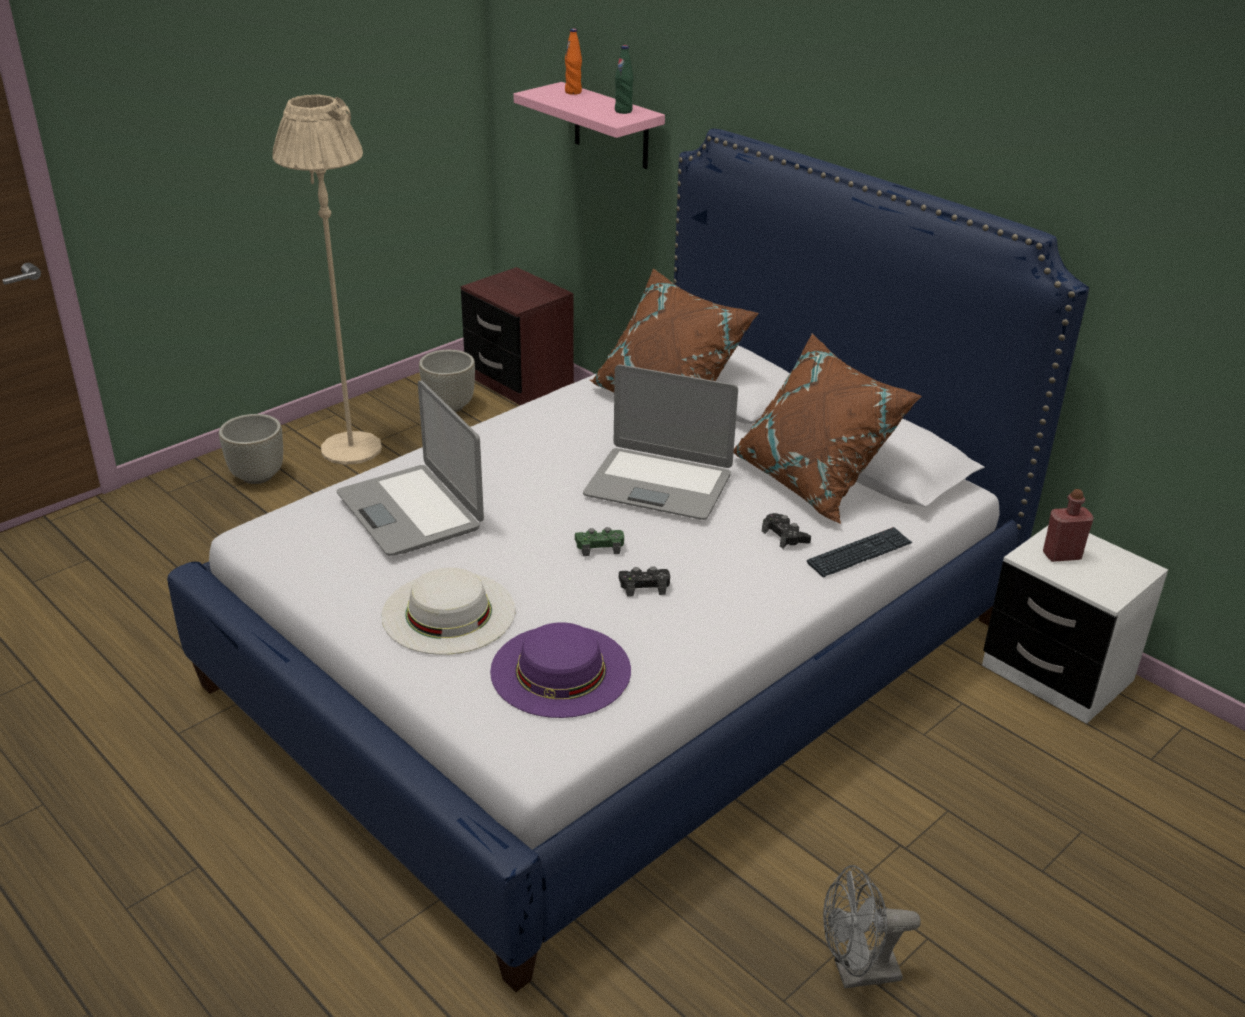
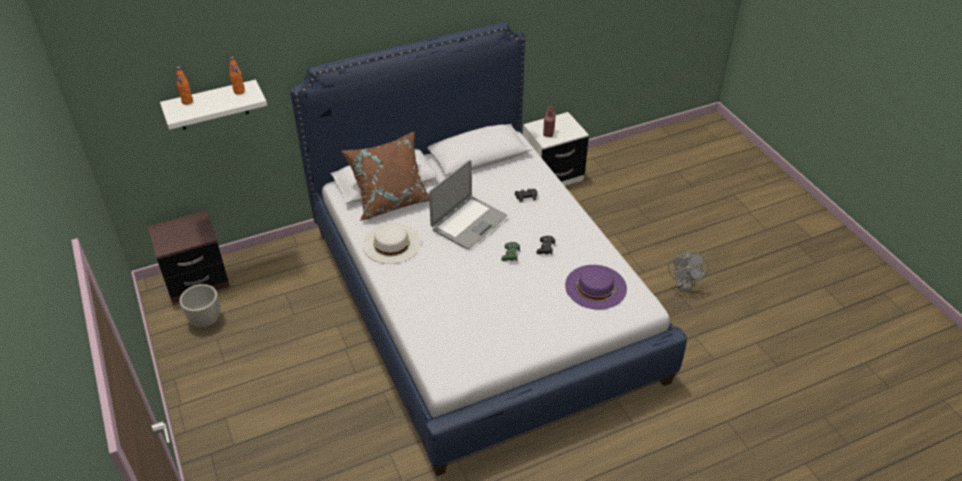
camera: 70 degrees left, 10 degrees up
(258, 476) = (229, 430): grey planter -> none
(351, 449) = (226, 377): beige floor lamp -> none
(411, 511) = (454, 313): laptop -> none
(448, 612) = (542, 314): white hat -> white hat (391, 243)
(611, 126) = (212, 105): pink shelf -> white shelf
(623, 111) = (239, 91): green bottle -> orange bottle
(814, 481) = (487, 175): brown pillow -> none
(859, 554) = (547, 180): keyboard -> none

